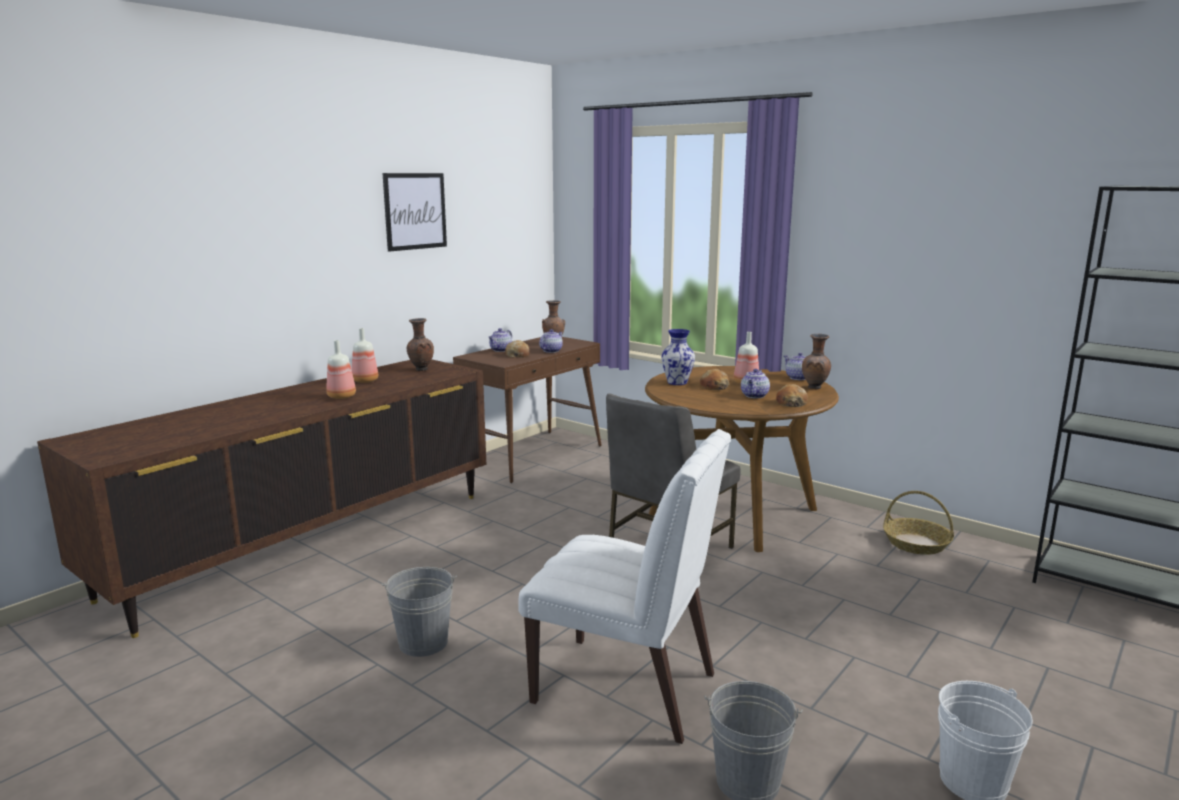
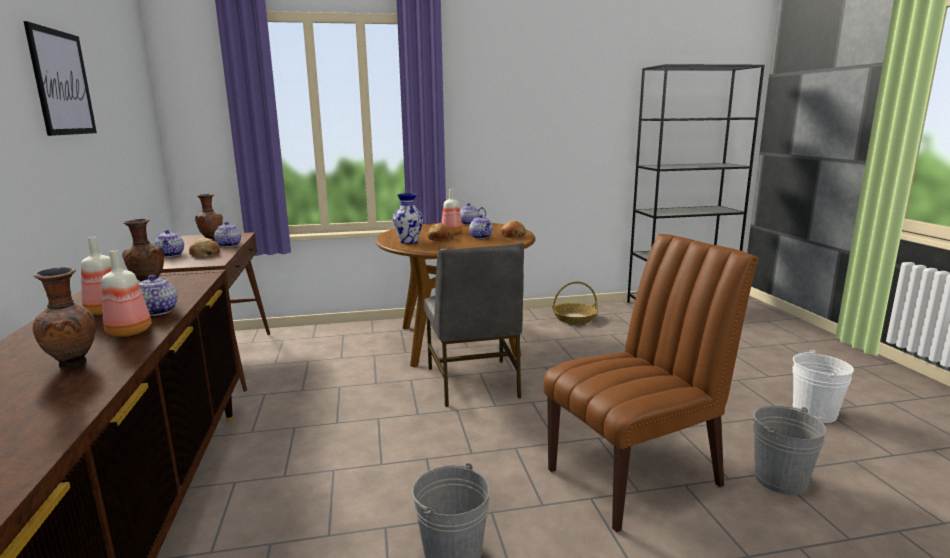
camera: 50 degrees left, 0 degrees up
(380, 388) = (157, 311): none -> teapot
(623, 688) = (634, 479): white chair -> brown chair
(815, 388) = (496, 226): brown vase -> brown vase (74, 365)

